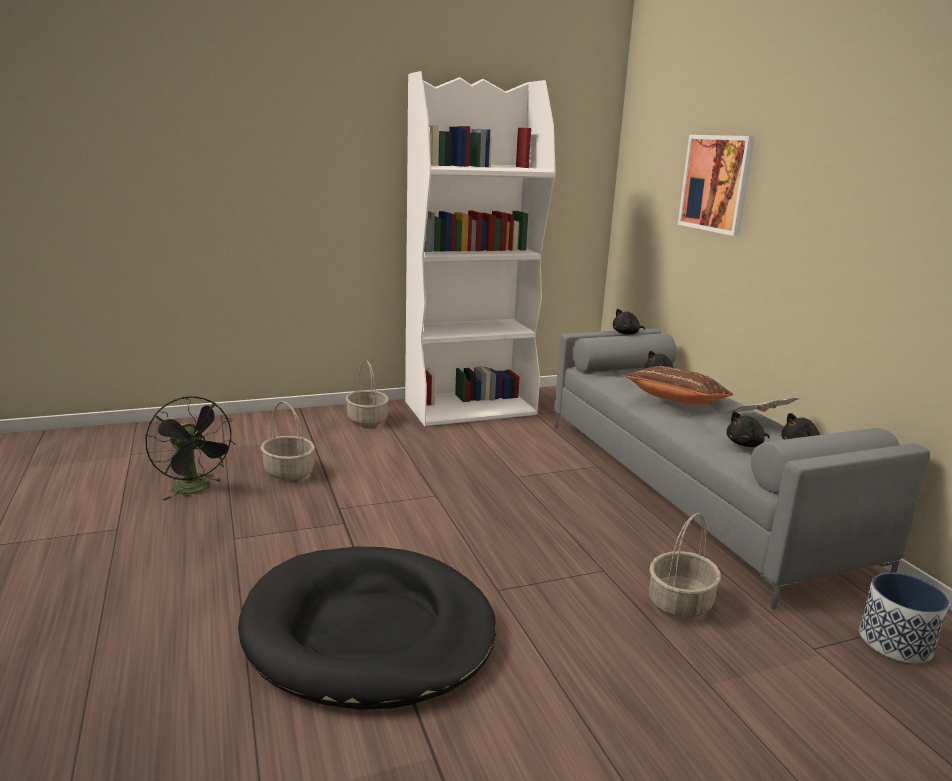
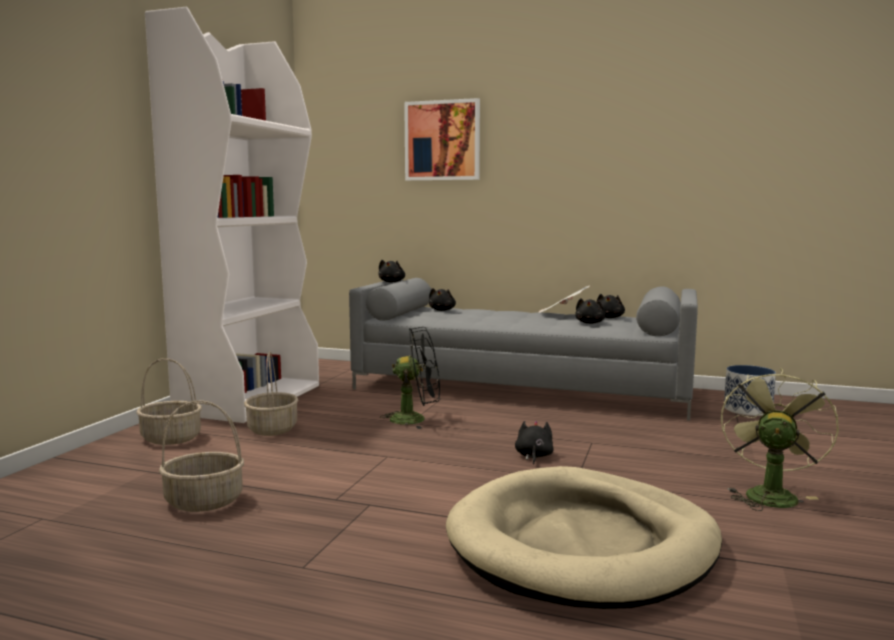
camera: 50 degrees left, 10 degrees down
(196, 489) = (130, 563): black fan -> black fan (415, 419)
(369, 632) = (582, 544): black dog bed -> beige dog bed
(523, 553) = (533, 456): none -> black plush toy
(613, 715) = (769, 494): none -> green fan
(677, 402) = (496, 317): brown pillow -> none
(680, 603) = (658, 437): basket -> basket (273, 429)

